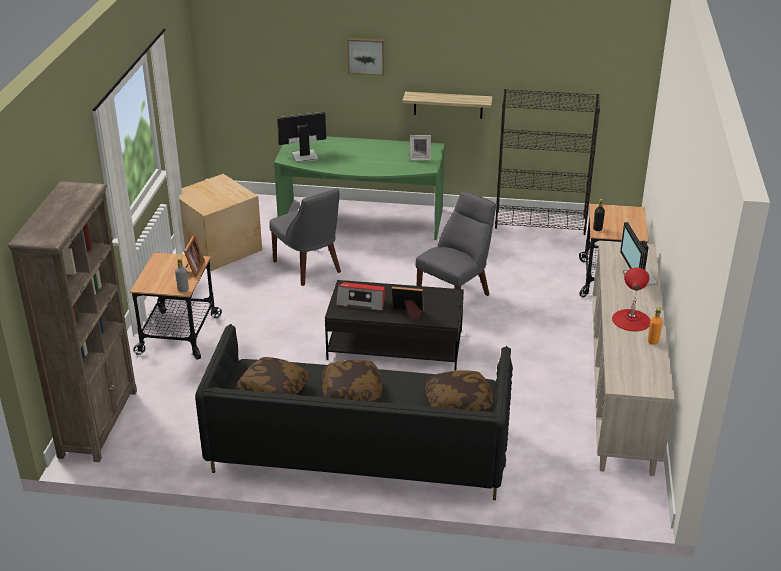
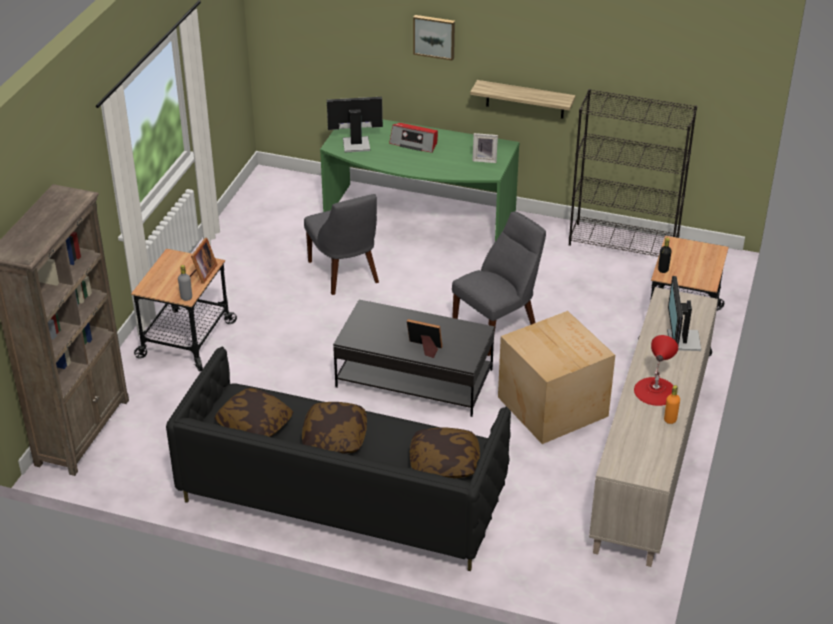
camera: 10 degrees right, 5 degrees up
(219, 247) = (254, 237): cardboard box -> cardboard box (553, 405)
(361, 302) = (378, 329): radio -> radio (414, 143)

